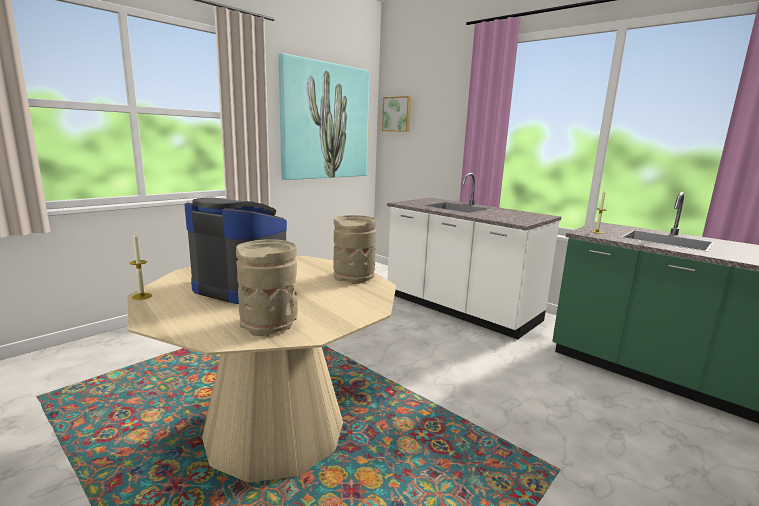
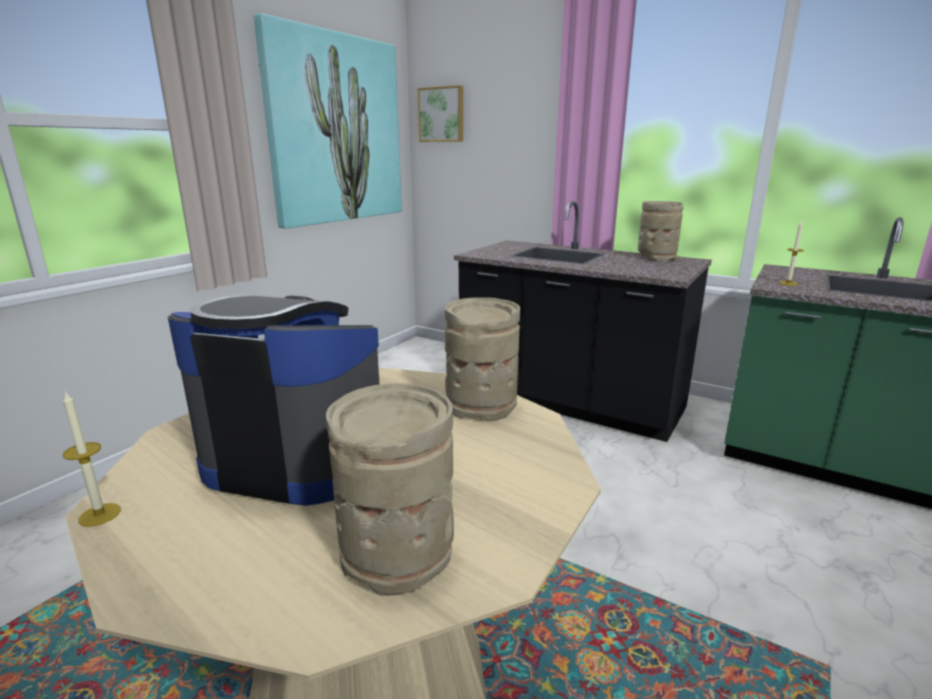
camera: 10 degrees left, 5 degrees up
(460, 309) = (569, 401): white counter -> black counter
(521, 213) = (656, 258): none -> beige vase

